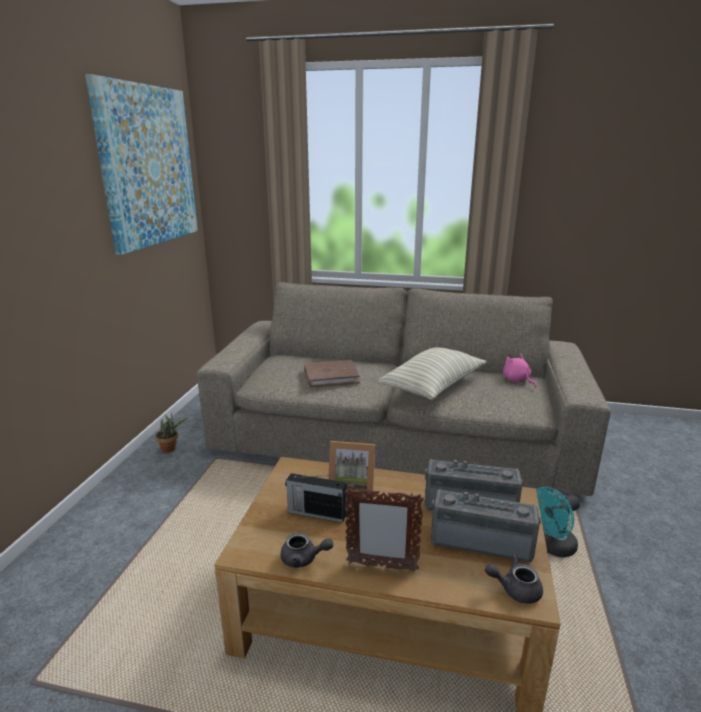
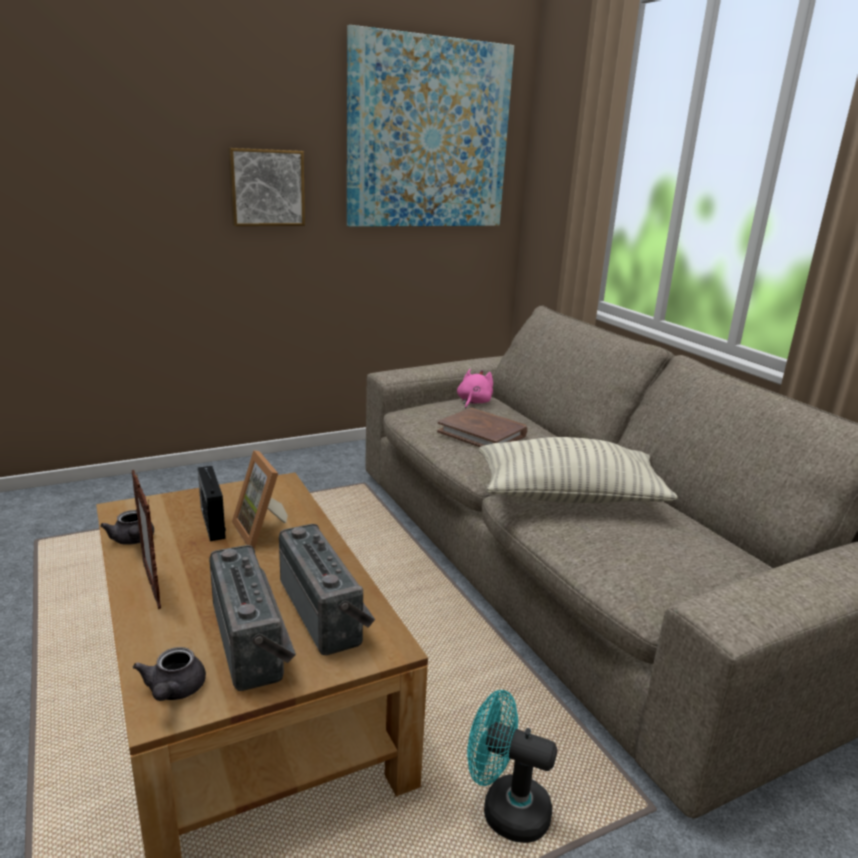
camera: 50 degrees right, 0 degrees up
(56, 234) = (266, 187): none -> picture
(171, 448) = (349, 457): potted plant -> none
(515, 589) = (173, 691): grey teapot -> grey teapot turned 150 degrees counterclockwise
(517, 380) = (718, 556): pink plush toy -> pink plush toy (473, 402)

